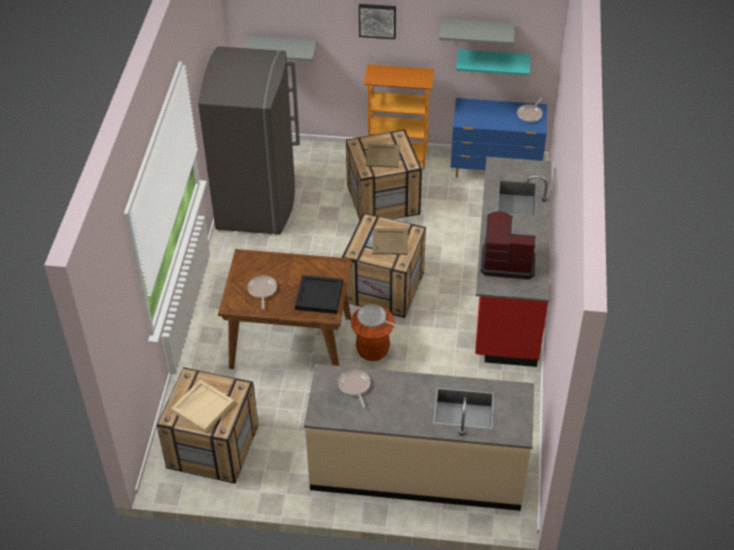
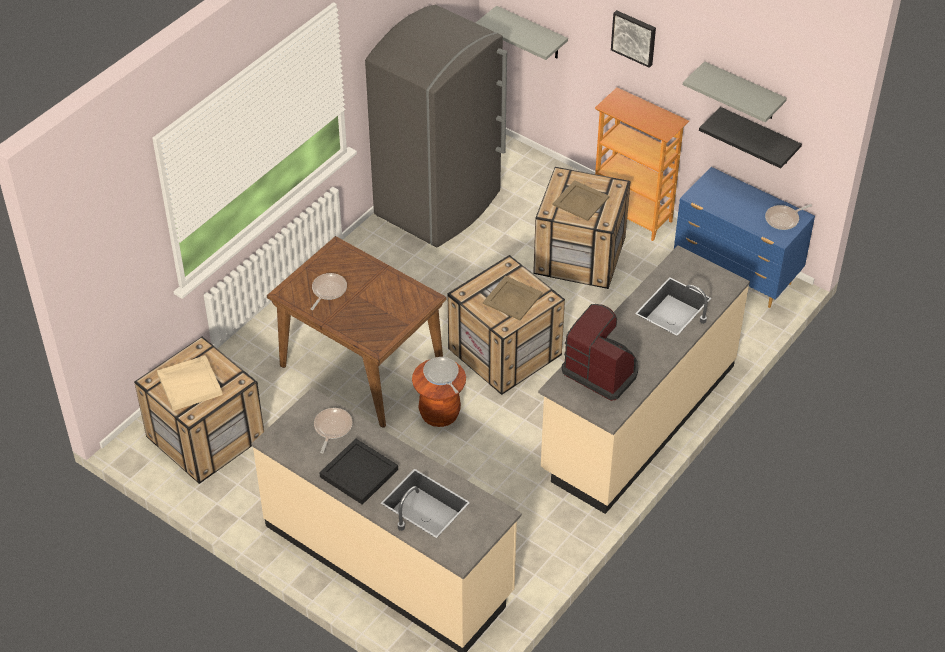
camera: 30 degrees right, 0 degrees up
(319, 295) = (381, 321): black tray -> black tray (360, 473)
(493, 61) = (758, 137): turquoise shelf -> black shelf
(507, 292) = (638, 418): red counter -> beige counter

